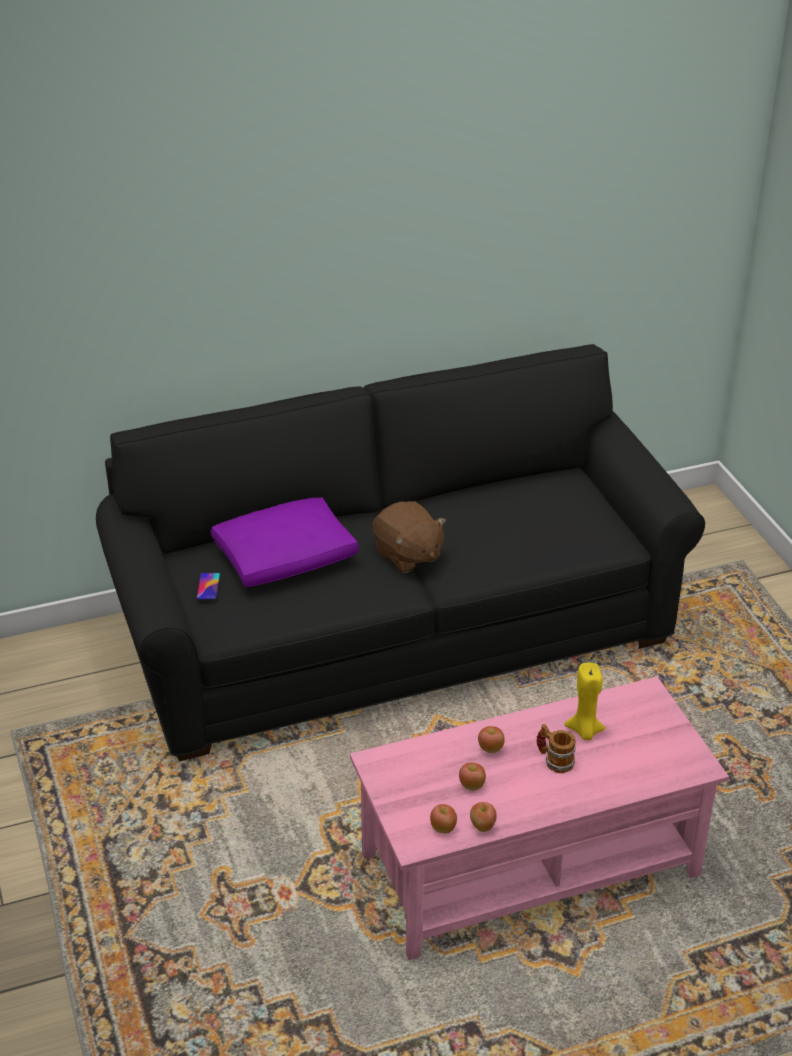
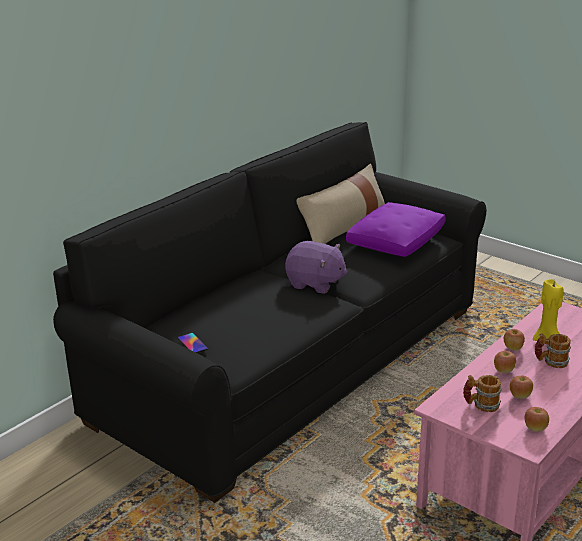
camera: 30 degrees left, 10 degrees down
(286, 556) = (231, 308): purple pillow -> purple pillow (396, 241)
(407, 555) = (315, 283): brown plush toy -> purple plush toy
(420, 778) = (481, 405): none -> mug
(482, 826) = (558, 417): apple -> apple (512, 348)
(517, 487) = (344, 228): none -> beige pillow

